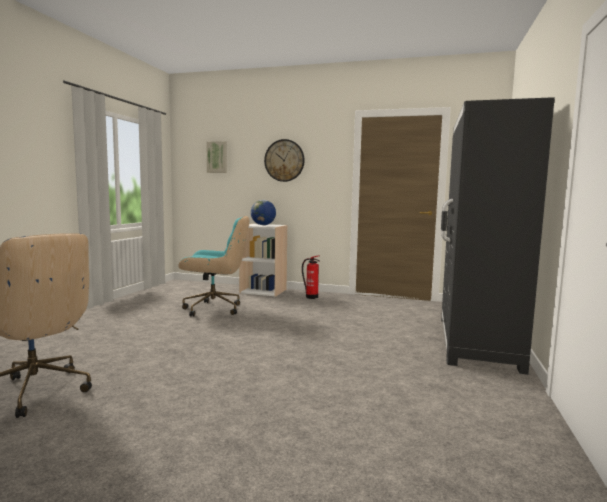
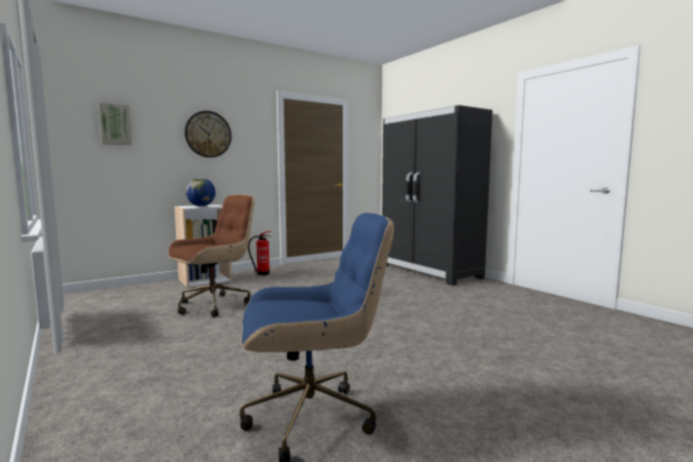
camera: 50 degrees left, 0 degrees up
(215, 309) = (215, 305): turquoise office chair -> brown office chair

